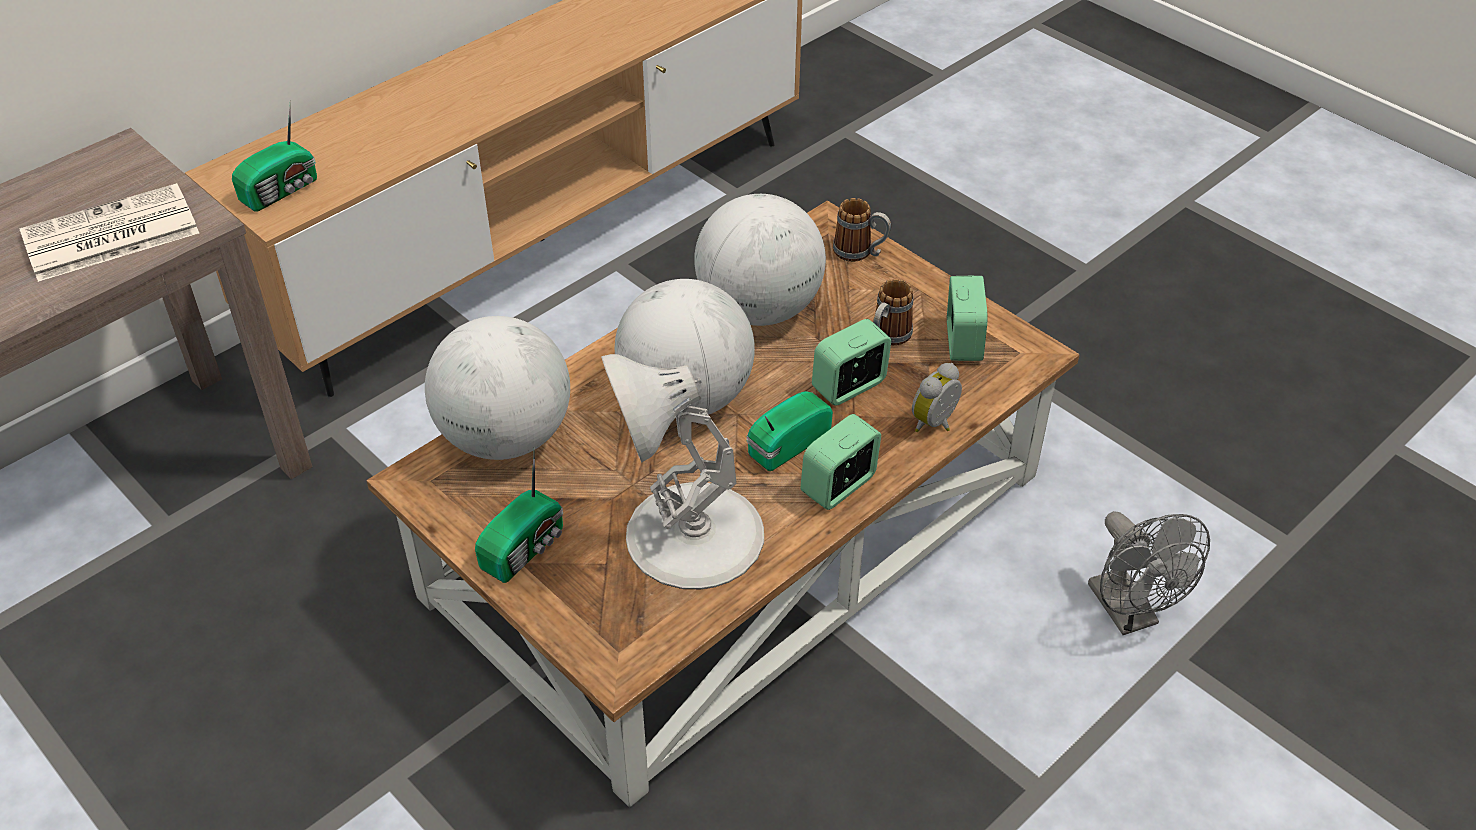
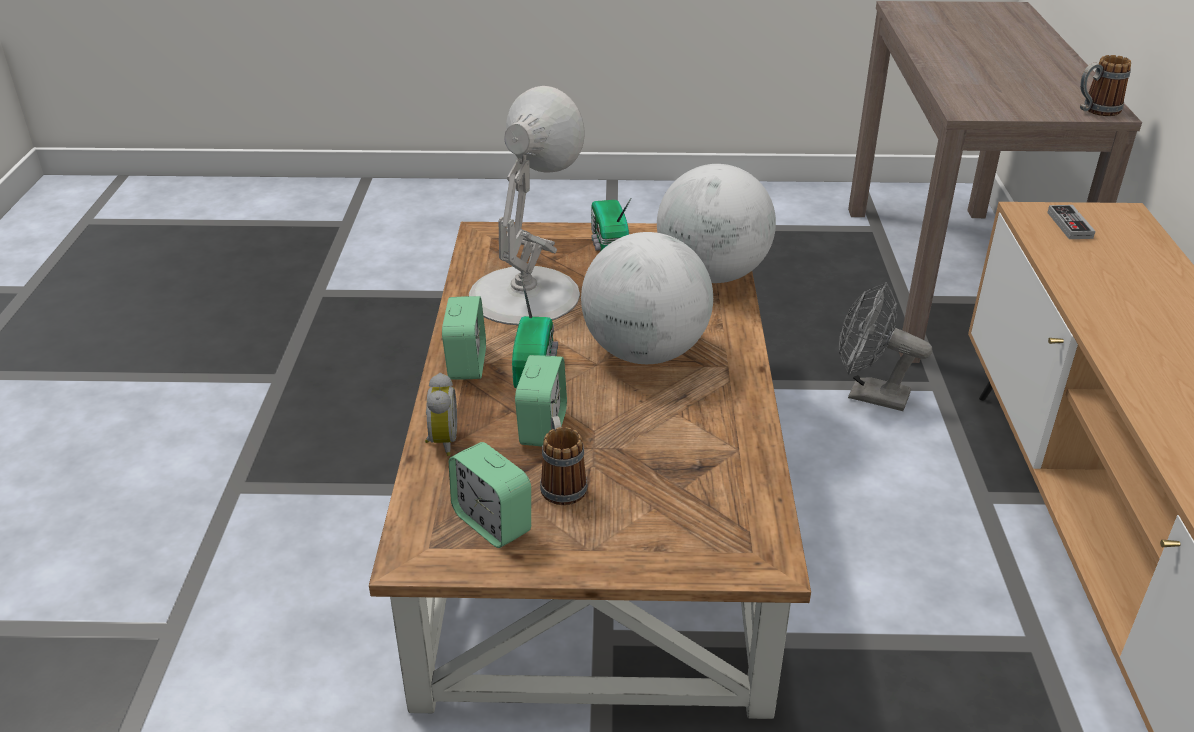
camera: 135 degrees right, 10 degrees down
(108, 235) = (986, 87): newspaper -> none
(282, 190) = (1069, 225): radio -> game controller
(759, 309) = (696, 440): globe -> none
(860, 253) = (693, 550): mug -> mug (1095, 111)
(1129, 614) = (232, 641): grey fan -> grey fan (868, 395)

